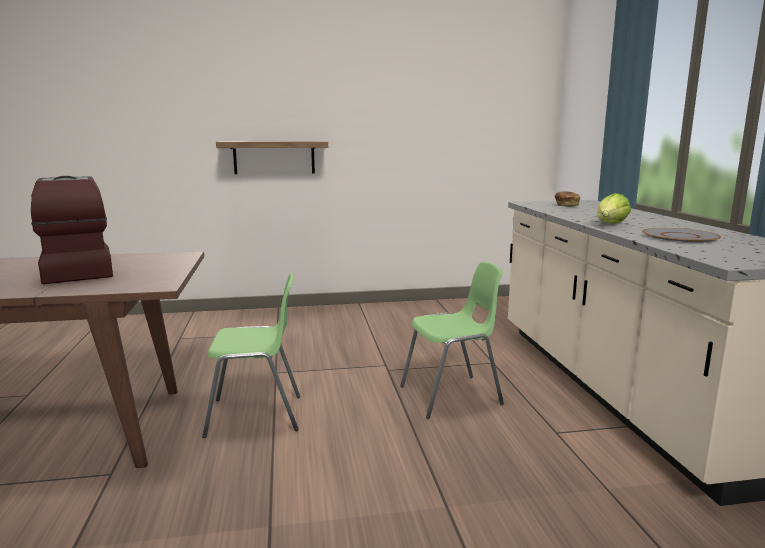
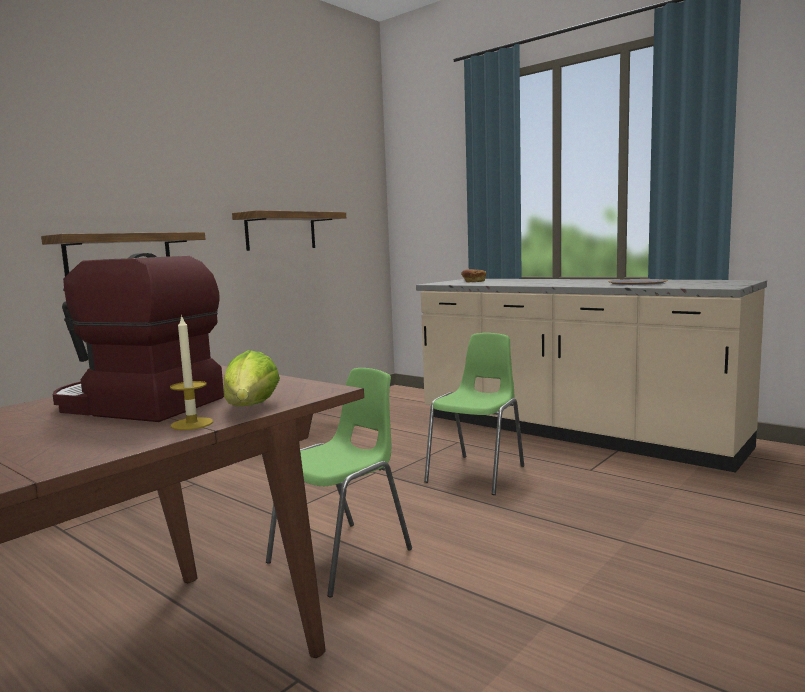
camera: 40 degrees left, 5 degrees down
(44, 289) = (192, 424): none -> candle
(423, 139) = (281, 231): none -> shelf
(610, 225) = (568, 284): lettuce -> lettuce (251, 409)

